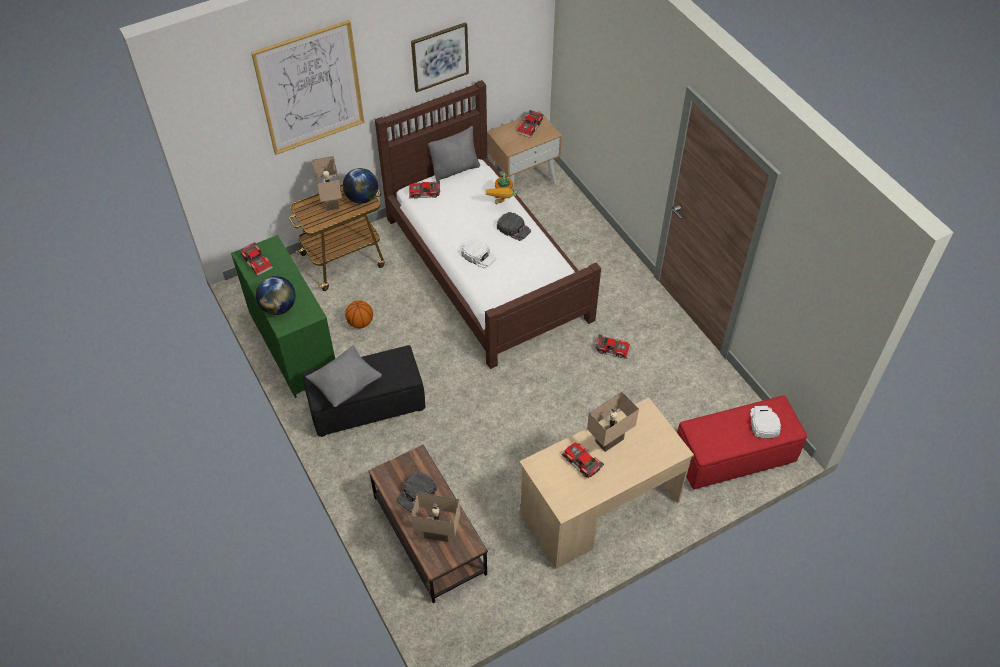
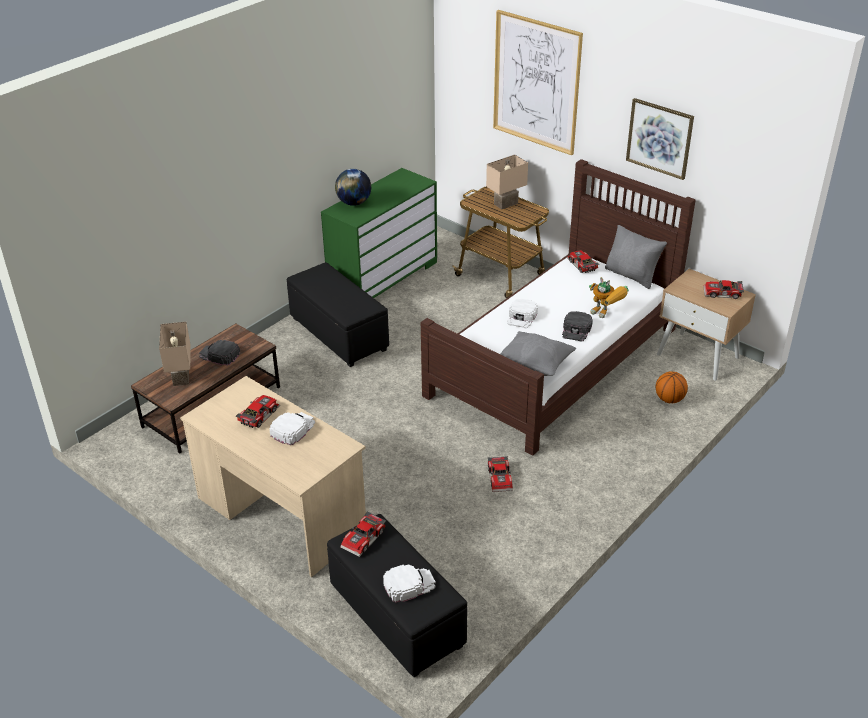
camera: 70 degrees right, 15 degrees down
(258, 261) = (399, 181): toy car -> toy car (364, 539)
(346, 384) = (321, 285): grey pillow -> grey pillow (535, 366)
(360, 323) = (431, 305): basketball -> basketball (669, 399)
(362, 198) = (524, 217): globe -> none
(502, 204) = (606, 314): toy robot -> toy robot turned 120 degrees counterclockwise
(610, 441) = (292, 429): beige table lamp -> white cap
(733, 457) = (396, 615): red ottoman -> black ottoman

